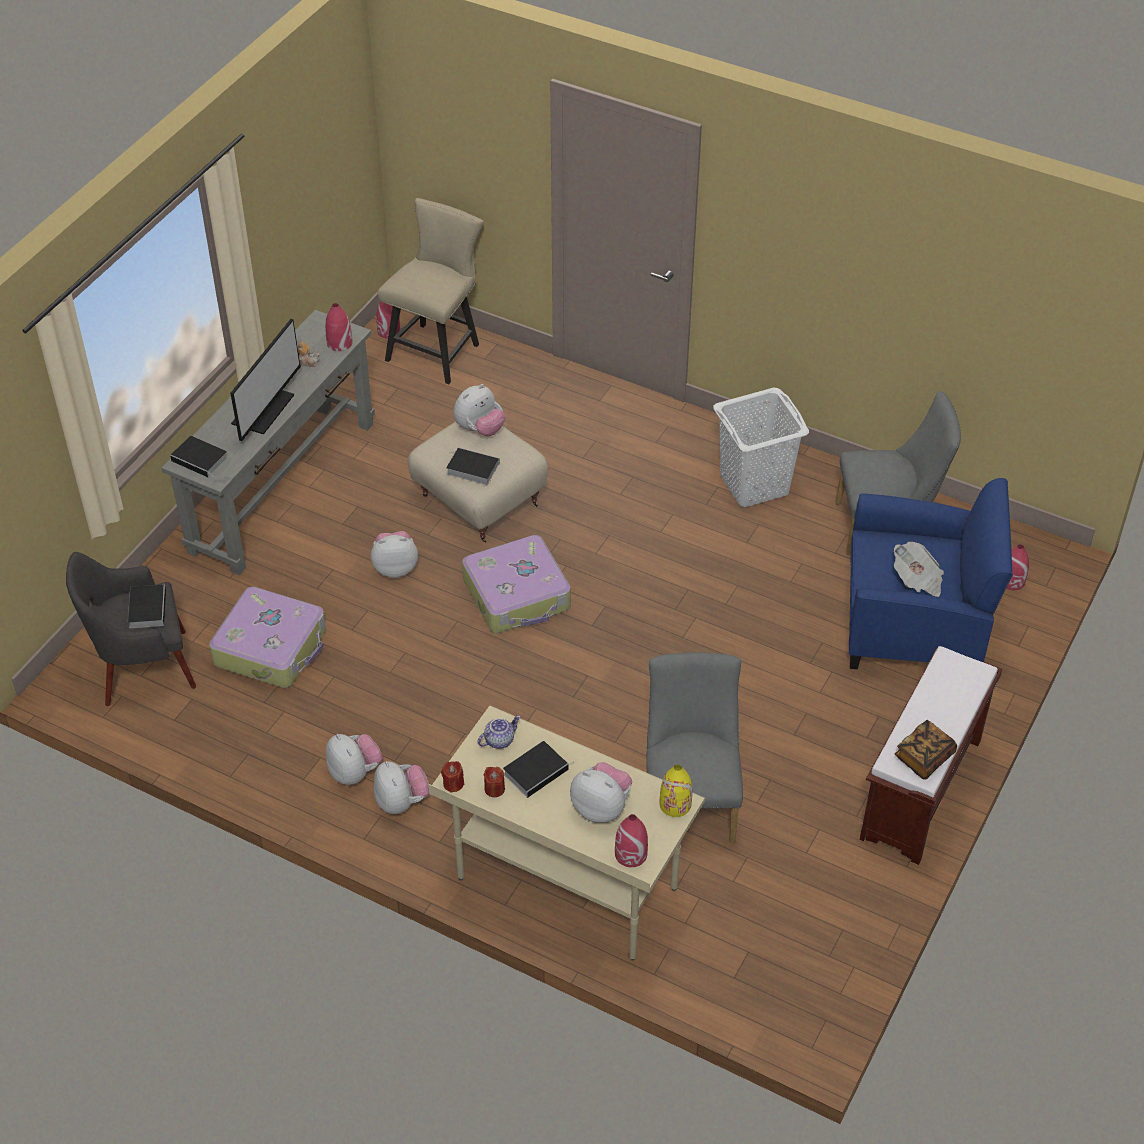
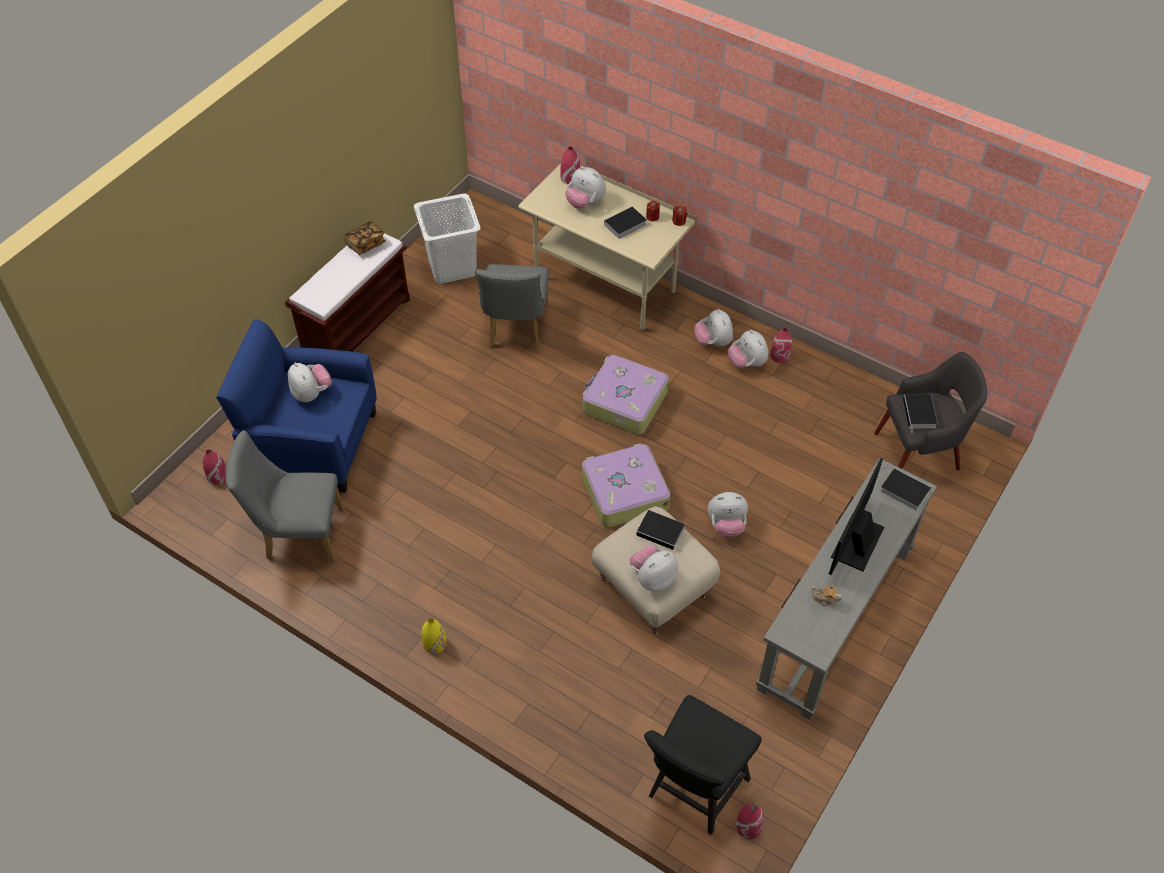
camera: 175 degrees left, 5 degrees up
(272, 647) = (820, 461): suitcase -> suitcase (624, 402)
(339, 343) = (794, 620): red vase -> red vase (780, 355)
(437, 349) = (694, 792): beige chair -> black chair
(499, 740) = (648, 244): teapot -> none
(675, 804) = (538, 201): yellow vase -> yellow vase (434, 643)
(755, 484) = (400, 588): white laundry basket -> white laundry basket (452, 266)
(917, 580) = (312, 393): newspaper -> plush toy

